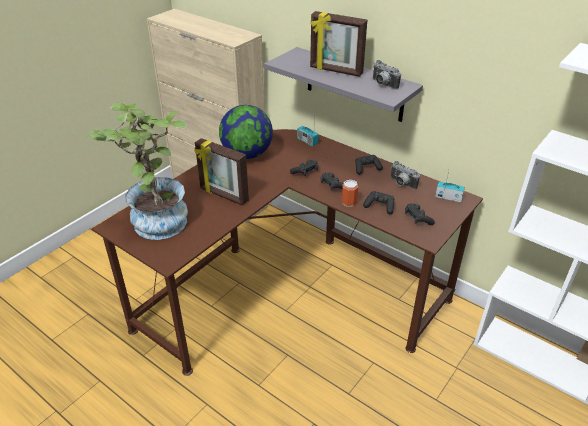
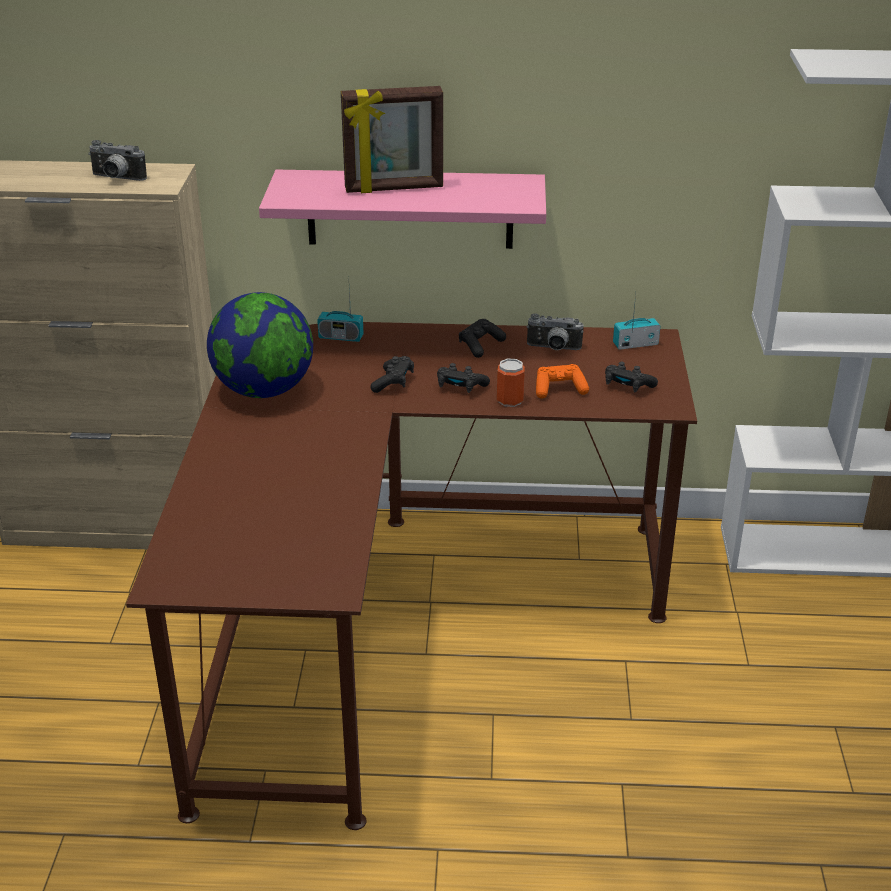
camera: 35 degrees left, 5 degrees down
(156, 218) = (229, 540): potted plant -> none
(223, 195) = (302, 463): picture frame -> none
(354, 85) = (410, 209): grey shelf -> pink shelf
(379, 206) = (559, 390): black game controller -> orange game controller
(382, 84) = (490, 189): camera -> camera (116, 179)

